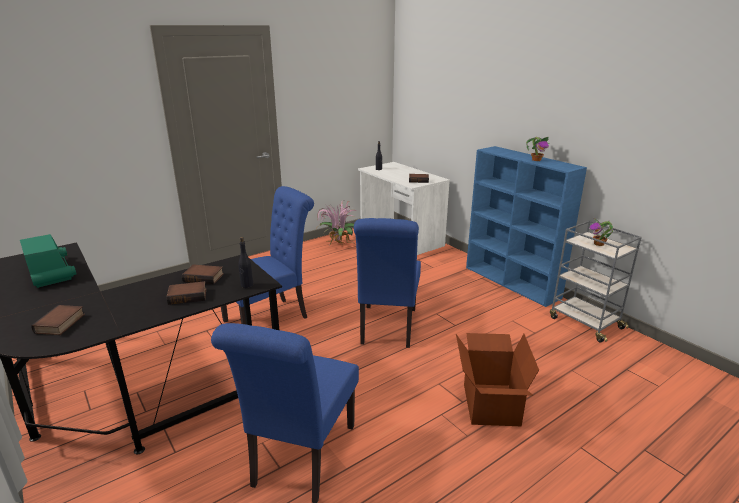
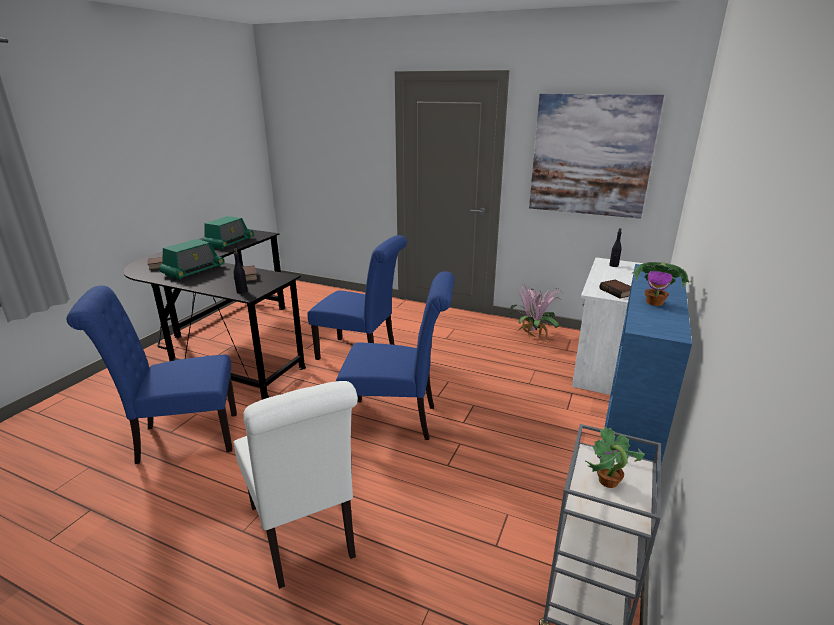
camera: 60 degrees right, 0 degrees up
(125, 304) = (193, 271): none -> radio
(188, 296) = (214, 281): book -> none
(338, 92) = (591, 156): none -> picture
(387, 328) = (397, 420): blue chair -> blue chair turned 150 degrees counterclockwise
(489, 404) = (304, 536): cardboard box -> white chair

